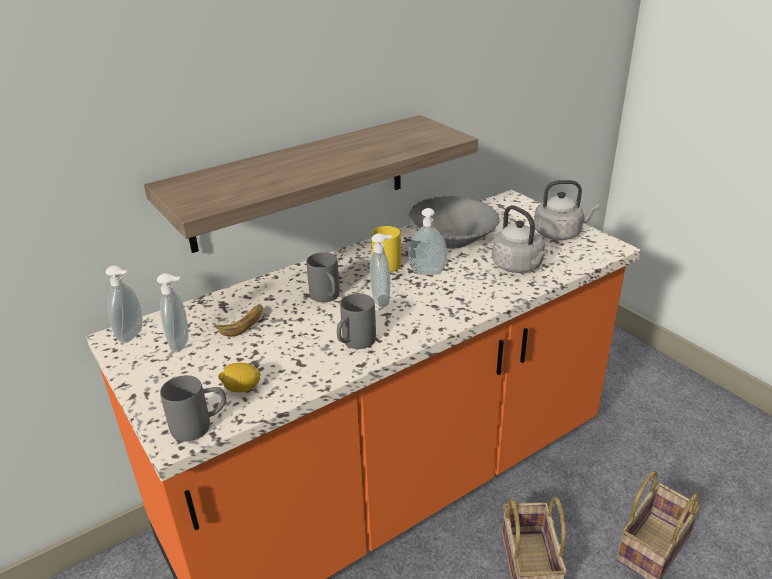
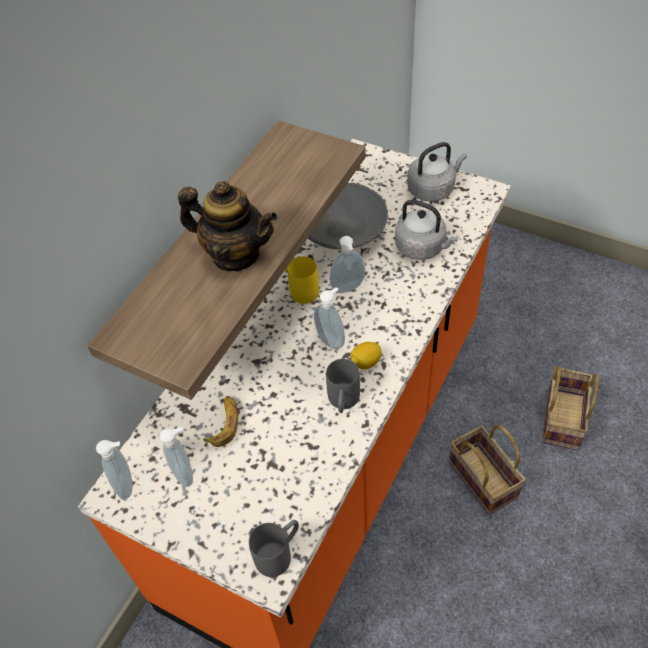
camera: 25 degrees left, 20 degrees up
(242, 389) = (283, 497): lemon -> lemon (365, 362)
(306, 167) = (235, 254): none -> teapot
(327, 298) = (279, 357): grey mug -> none

